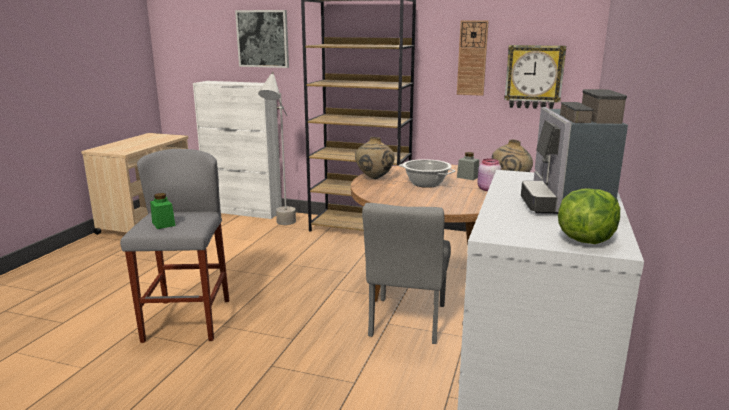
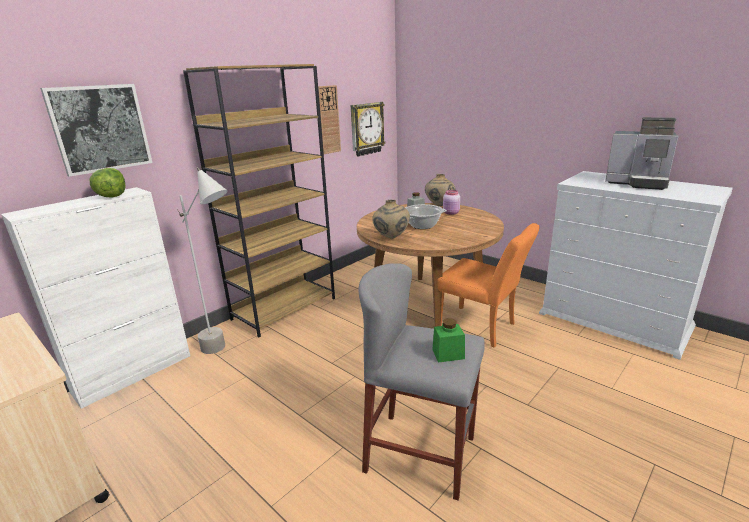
camera: 65 degrees left, 5 degrees up
(405, 324) = (481, 328): grey chair -> orange chair
(585, 240) = (707, 189): lettuce -> lettuce (112, 196)

